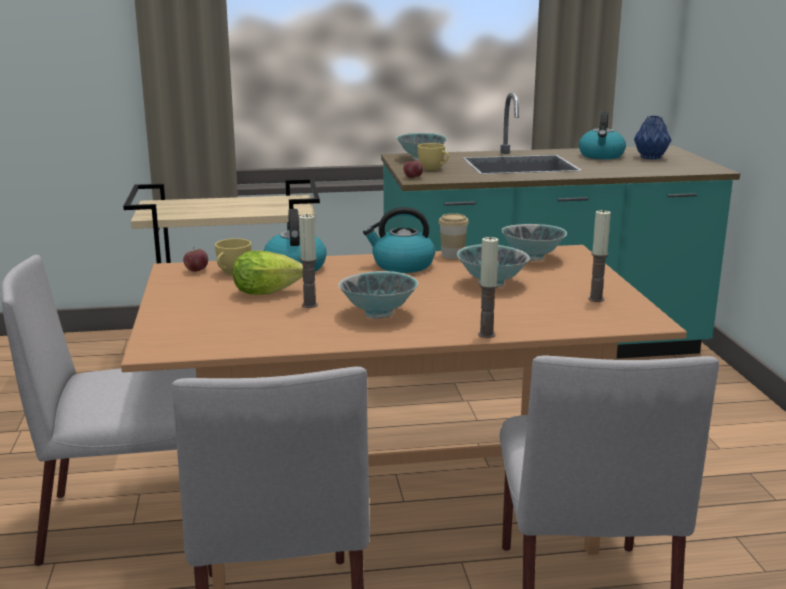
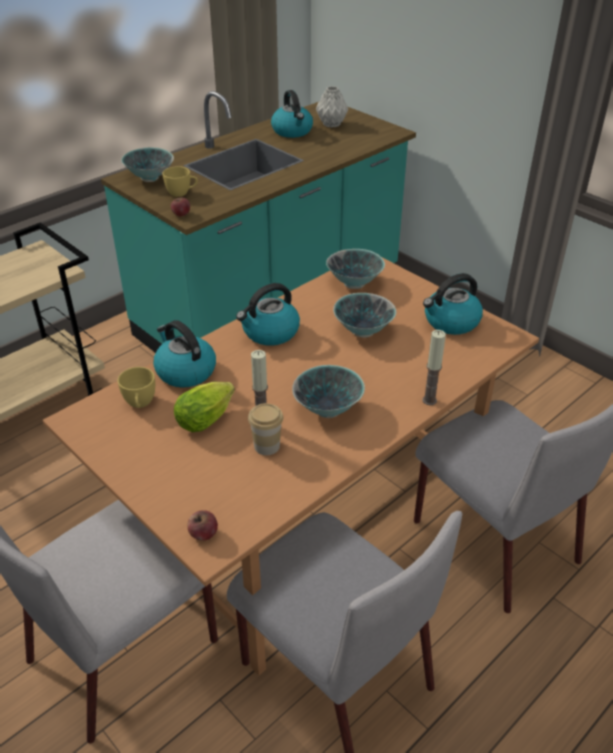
camera: 35 degrees left, 20 degrees up
(196, 270) = (101, 413): apple -> apple (203, 534)
(452, 255) = (292, 302): cup -> cup (267, 446)
(596, 299) = (451, 322): candle -> kettle
(649, 157) = (331, 124): blue vase -> grey vase

